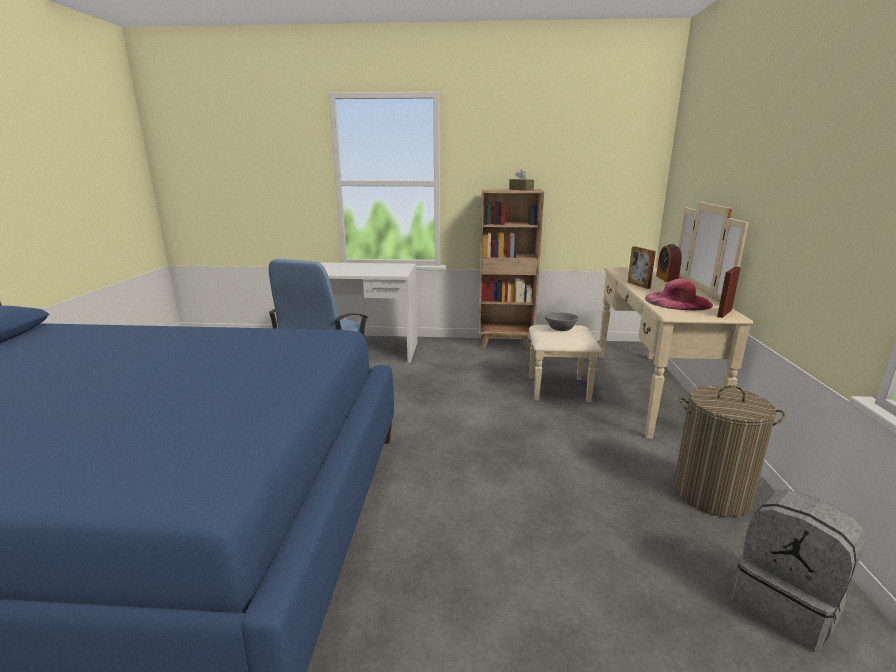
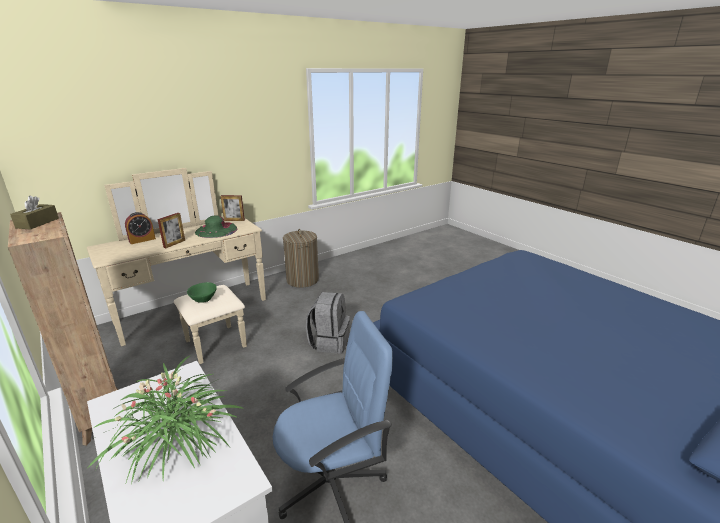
camera: 130 degrees left, 5 degrees up
(353, 269) = (175, 440): none -> potted plant
(561, 329) = (203, 299): grey bowl -> green bowl
(678, 301) = (216, 230): pink hat -> green hat
(785, 606) = (352, 265): grey backpack -> grey backpack (329, 342)

